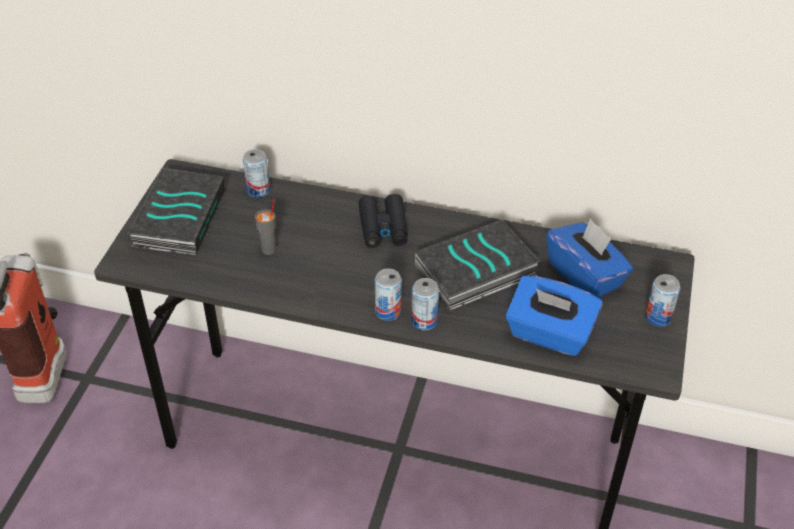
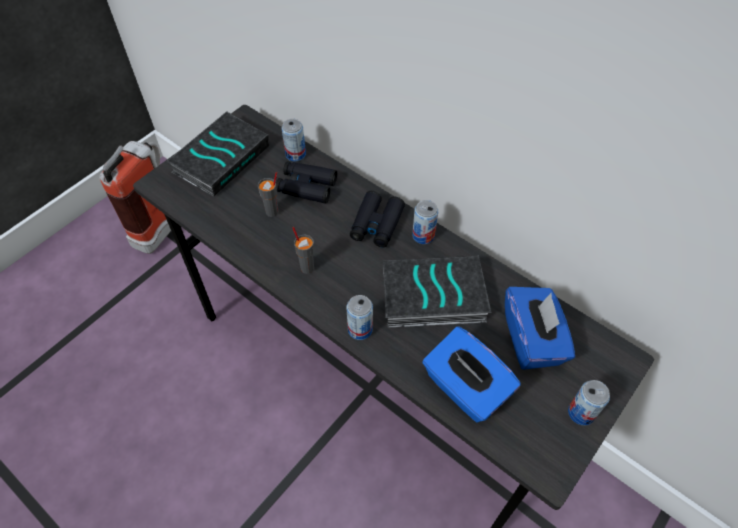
camera: 25 degrees right, 10 degrees up
(290, 216) = (306, 187): none -> black binoculars
(338, 287) = (307, 267): none -> grey cup
(388, 311) = (334, 307): can -> can (423, 235)

